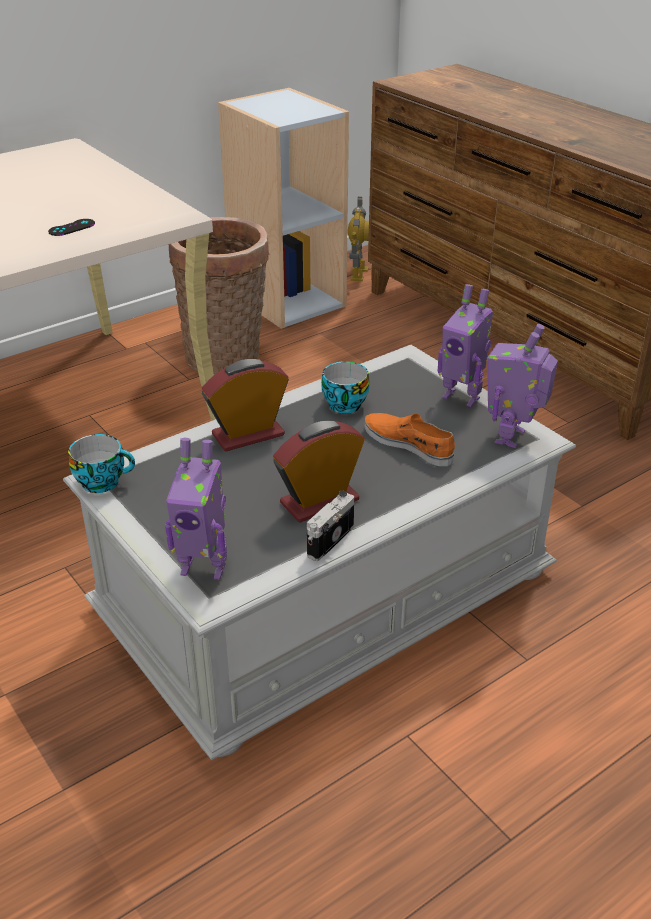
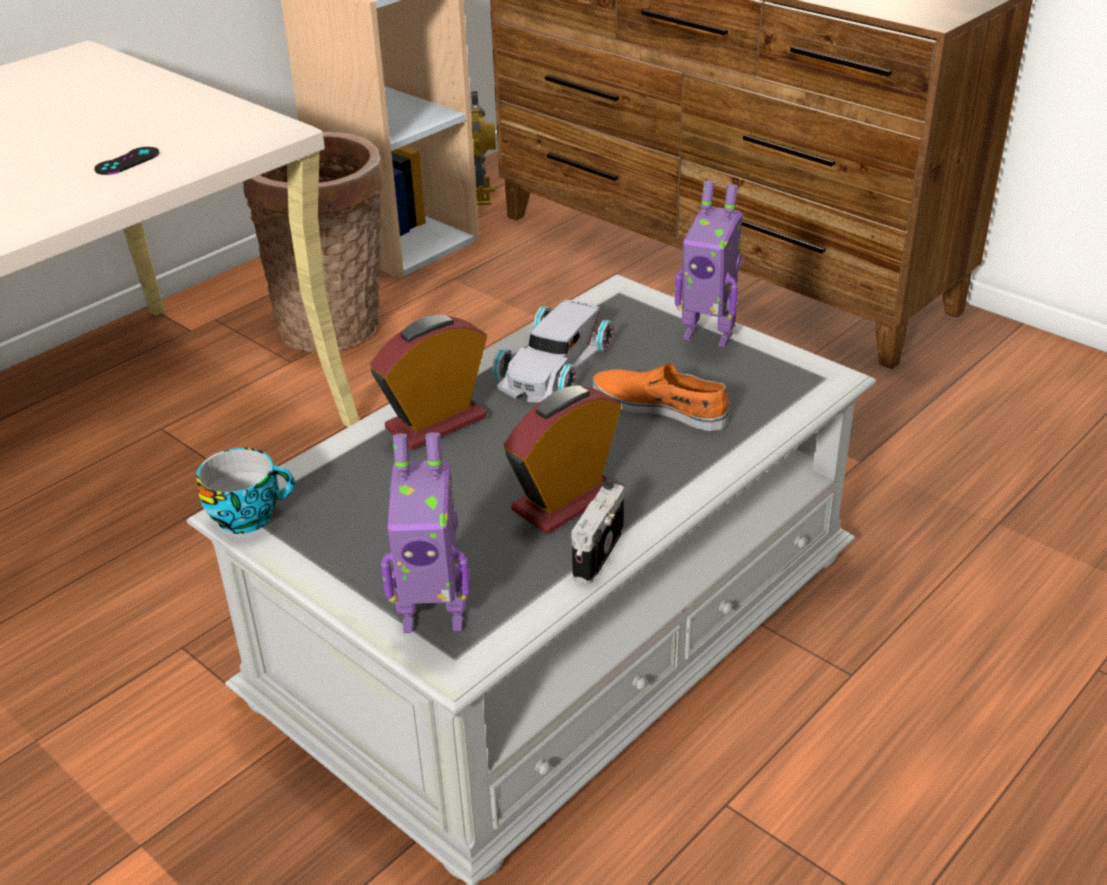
camera: 10 degrees left, 0 degrees up
(342, 403) = (552, 364): cup -> white toy car
(512, 437) = (792, 380): toy robot -> none

